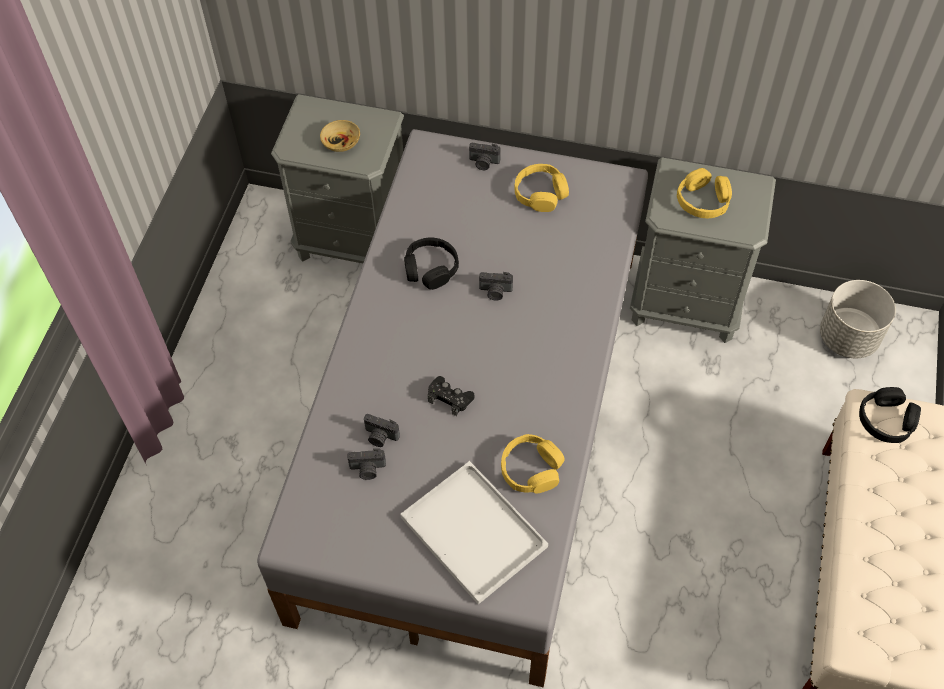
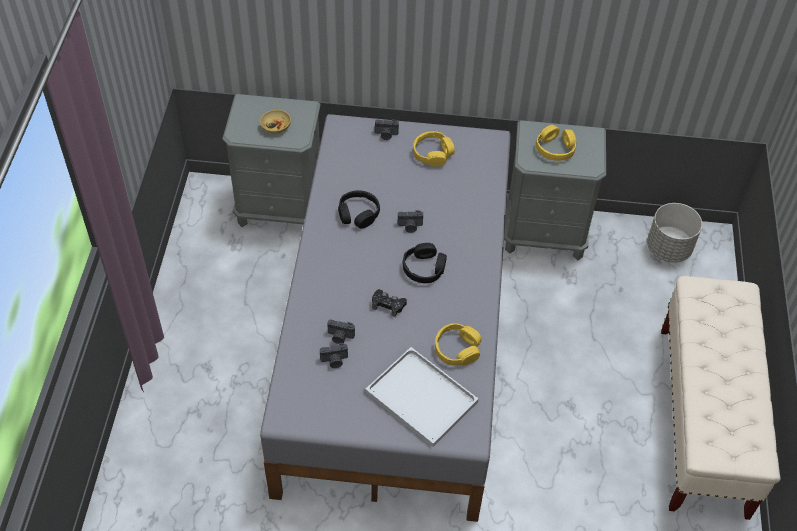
camera: 10 degrees left, 5 degrees down
(886, 420) = (708, 295): black headphones -> black headphones (424, 268)

